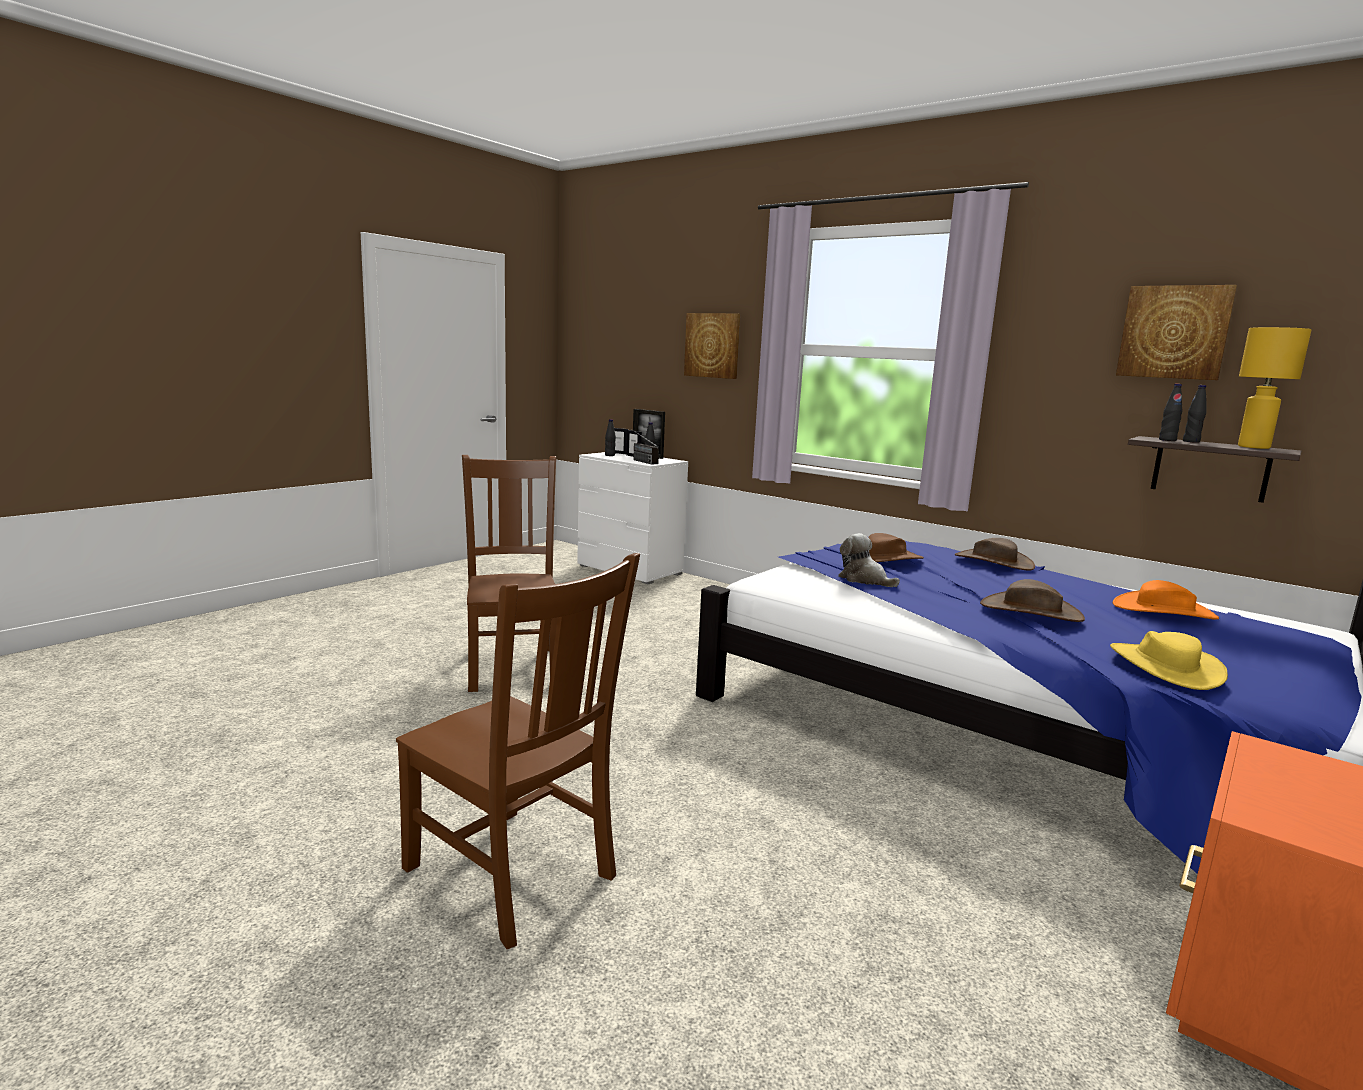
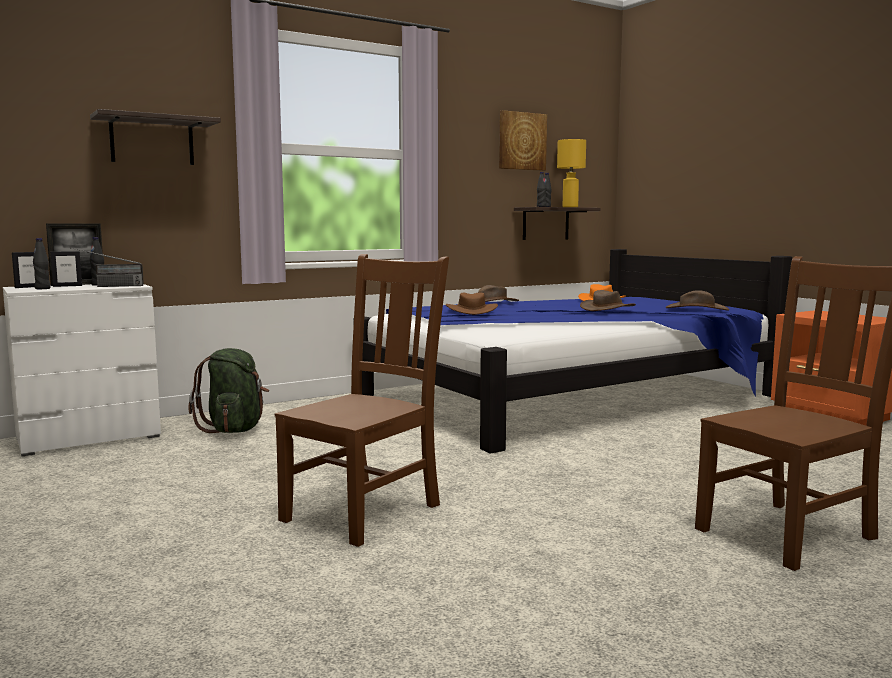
camera: 70 degrees left, 5 degrees down
(513, 666) = (365, 511): brown chair -> brown chair turned 120 degrees clockwise
(684, 599) = (234, 430): none -> green backpack
(713, 345) = (152, 141): picture -> shelf
(864, 580) = (520, 319): plush toy -> none
(1165, 666) = (697, 309): yellow hat -> brown hat

